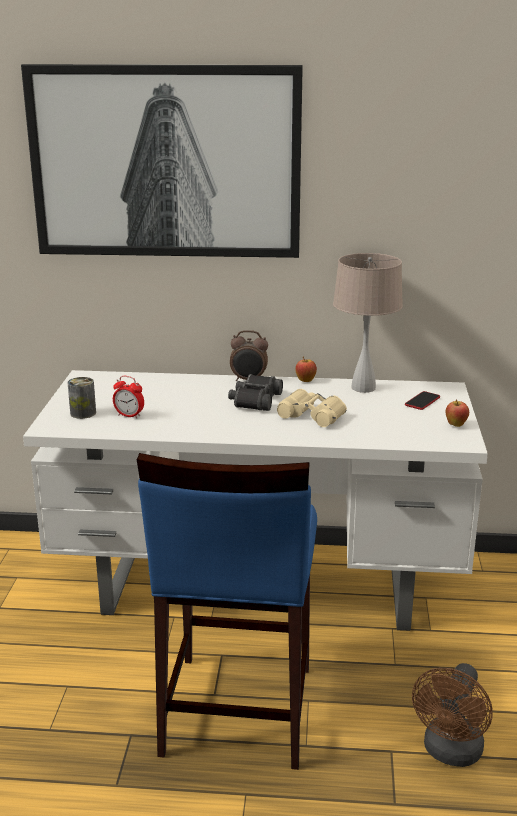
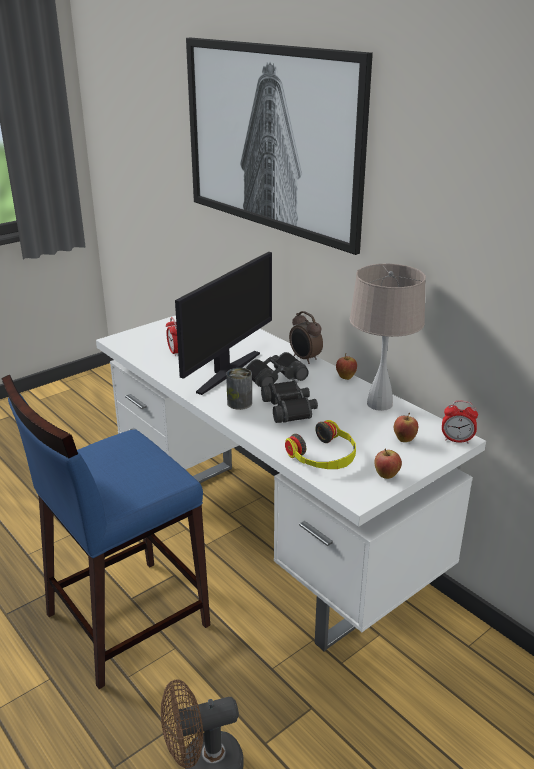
camera: 45 degrees right, 5 degrees up
(83, 413) = (154, 338): can -> can (239, 403)
(208, 411) = (226, 371): none -> monitor
(312, 415) = (290, 408): beige binoculars -> black binoculars
(398, 432) = (324, 456): none -> headphones
(422, 401) = (404, 439): phone -> apple
(450, 389) = (457, 440): none -> alarm clock

